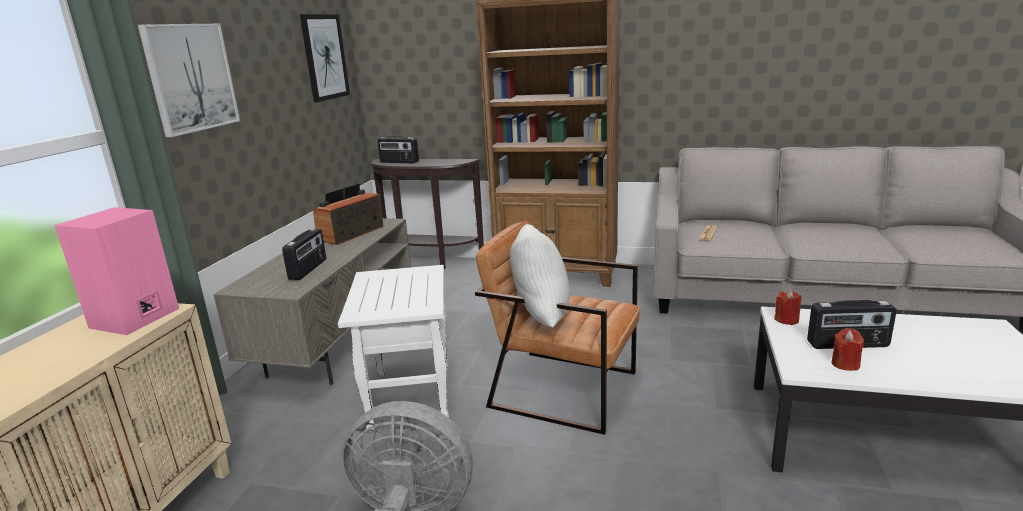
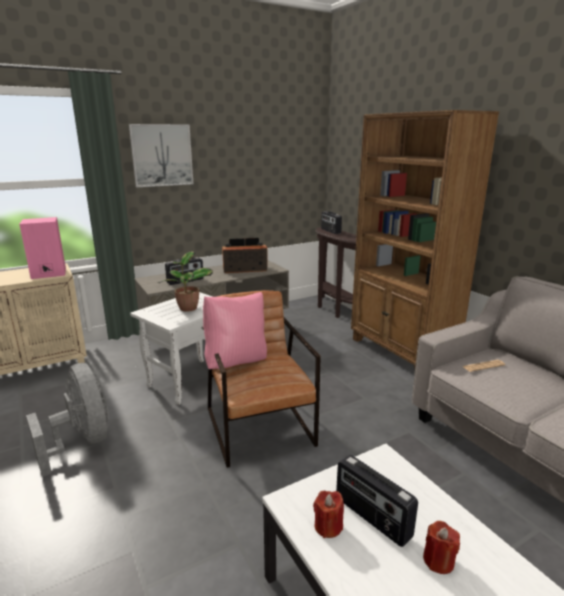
camera: 45 degrees right, 0 degrees up
(324, 57) = (290, 149): picture -> none
(402, 289) = (187, 308): none -> potted plant
(539, 317) = (236, 362): white pillow -> pink pillow
(786, 320) = (376, 465): red candle -> red candle (438, 560)

